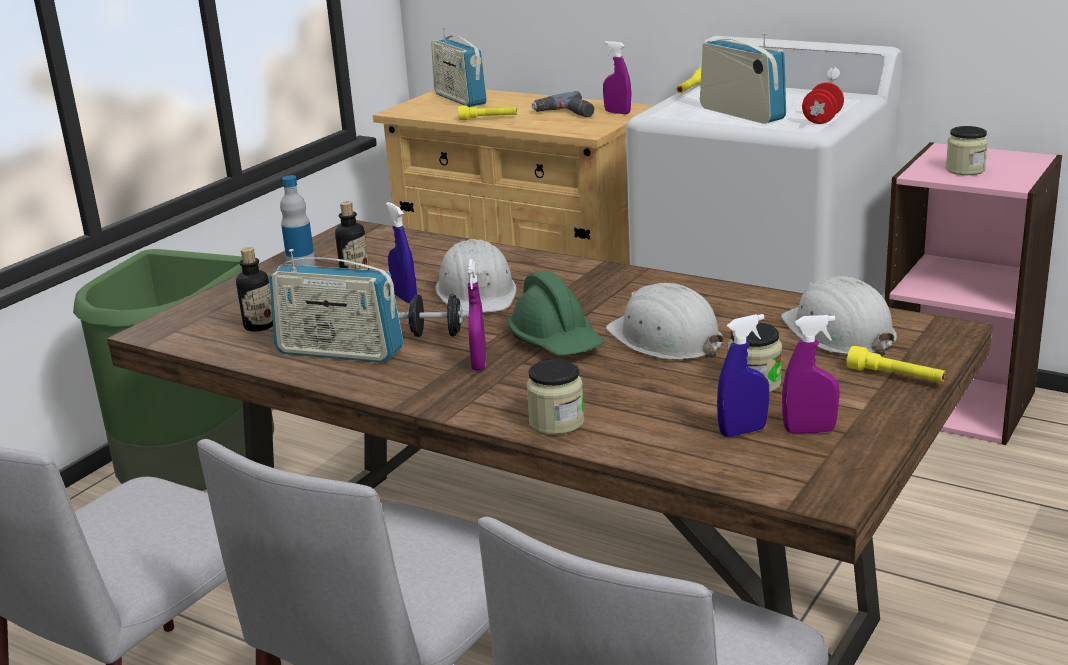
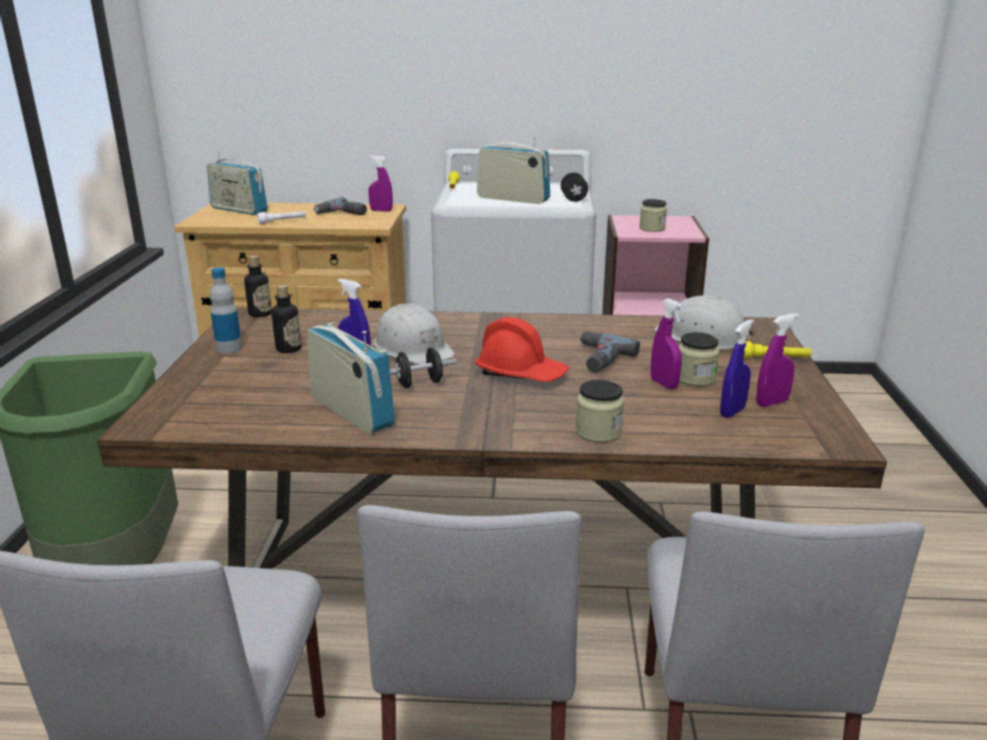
camera: 30 degrees left, 0 degrees up
(259, 326) = (248, 403): bottle -> bottle (260, 314)
(339, 352) = (351, 411): radio -> radio turned 120 degrees counterclockwise
(479, 363) = (482, 400): purple spray bottle -> purple spray bottle (664, 384)
(488, 119) = (282, 222): yellow flashlight -> white flashlight
(556, 342) = (521, 373): green hard hat -> red hard hat
(665, 339) = (597, 359): white hard hat -> power drill
(822, 120) = (573, 199): red dumbbell -> black dumbbell

